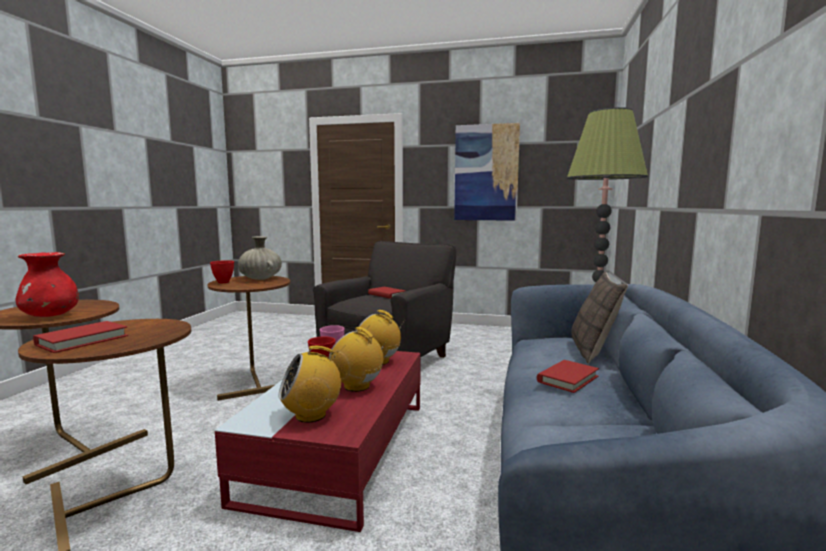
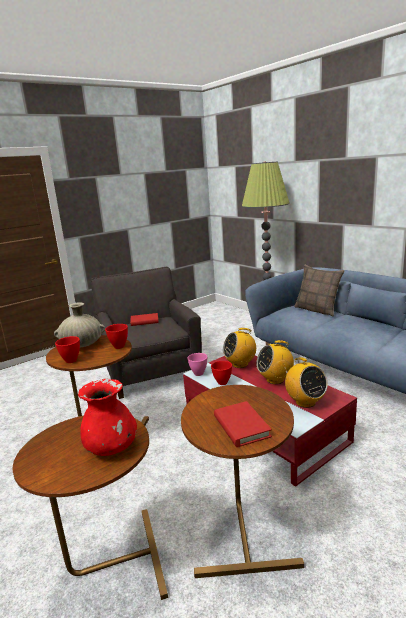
camera: 50 degrees left, 10 degrees up
(263, 285) = (119, 347): none -> red bowl
(311, 415) = (305, 402): radio -> radio turned 45 degrees counterclockwise
(486, 173) = (130, 199): picture -> none
(567, 379) = (349, 326): red book -> none

